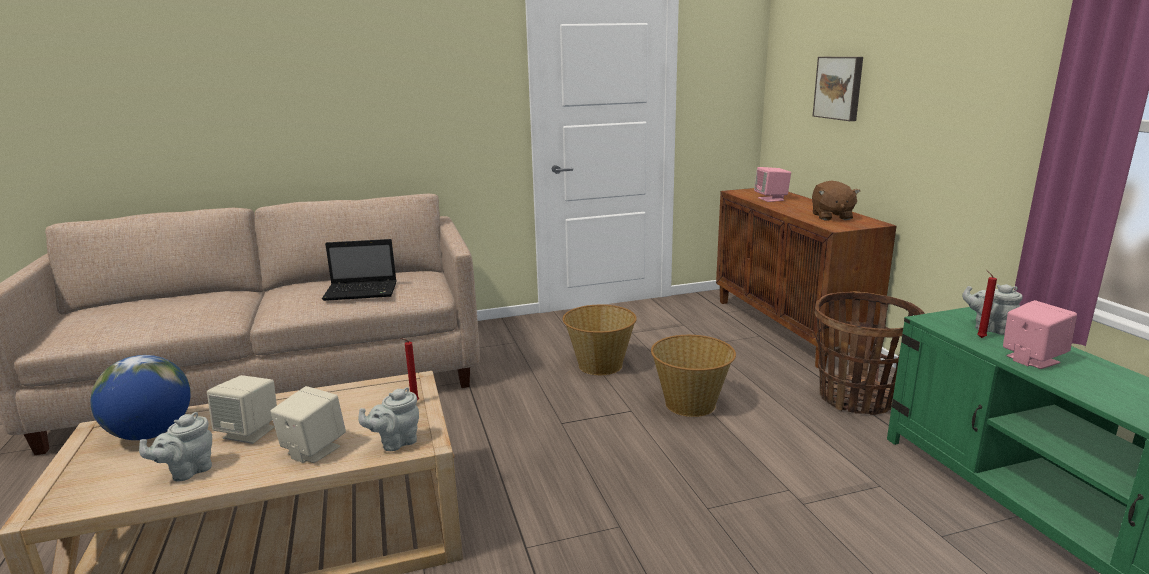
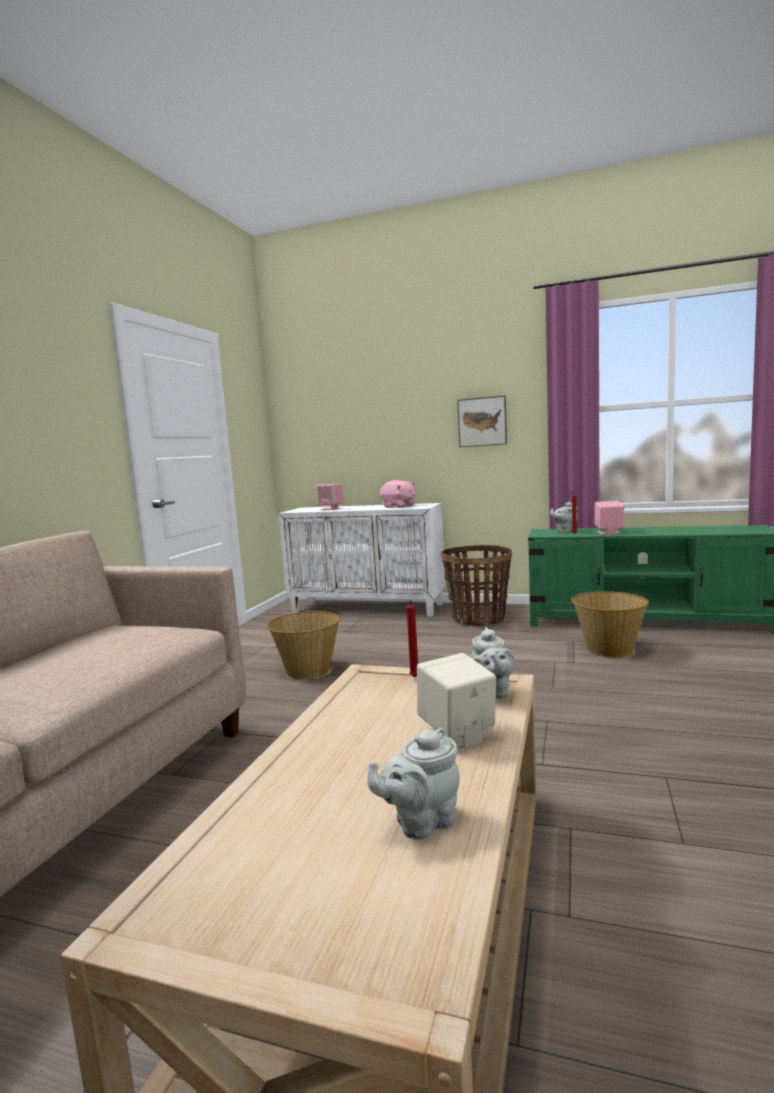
camera: 55 degrees left, 10 degrees down
(152, 433) = (247, 856): globe -> none
(187, 471) = (421, 822): grey teapot -> grey teapot turned 75 degrees clockwise
(250, 432) = (359, 771): beige speaker -> none
(362, 291) = (112, 649): laptop -> none
(691, 404) = (418, 658): basket -> basket (609, 649)
(789, 328) = (368, 608): brown cabinet -> white cabinet
(831, 216) = (398, 506): brown plush toy -> pink plush toy
(839, 88) = (361, 419): picture -> picture (482, 422)

